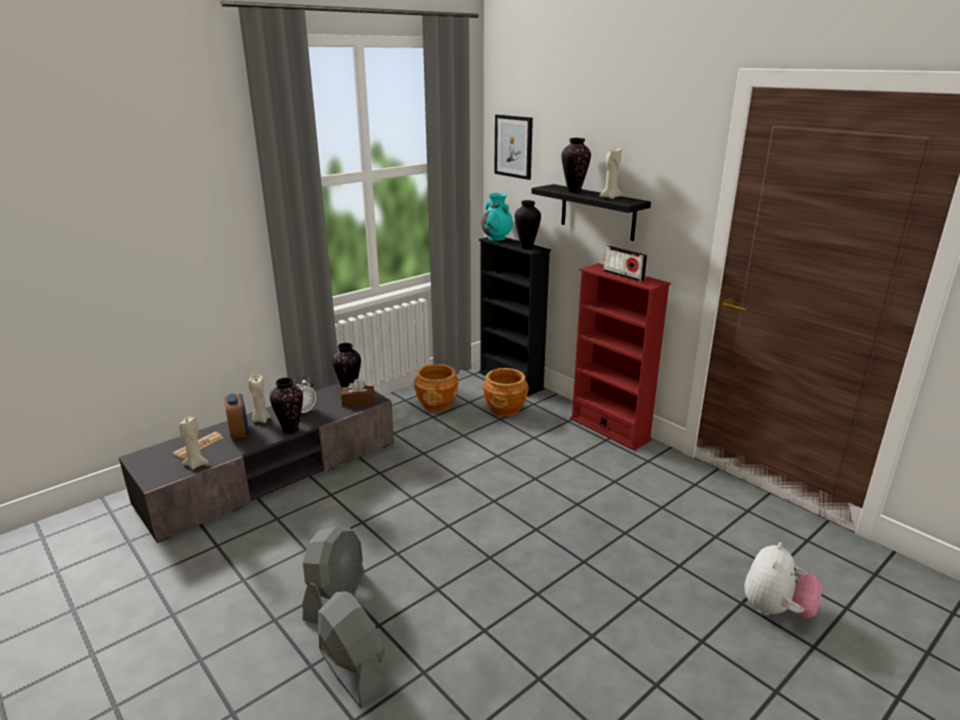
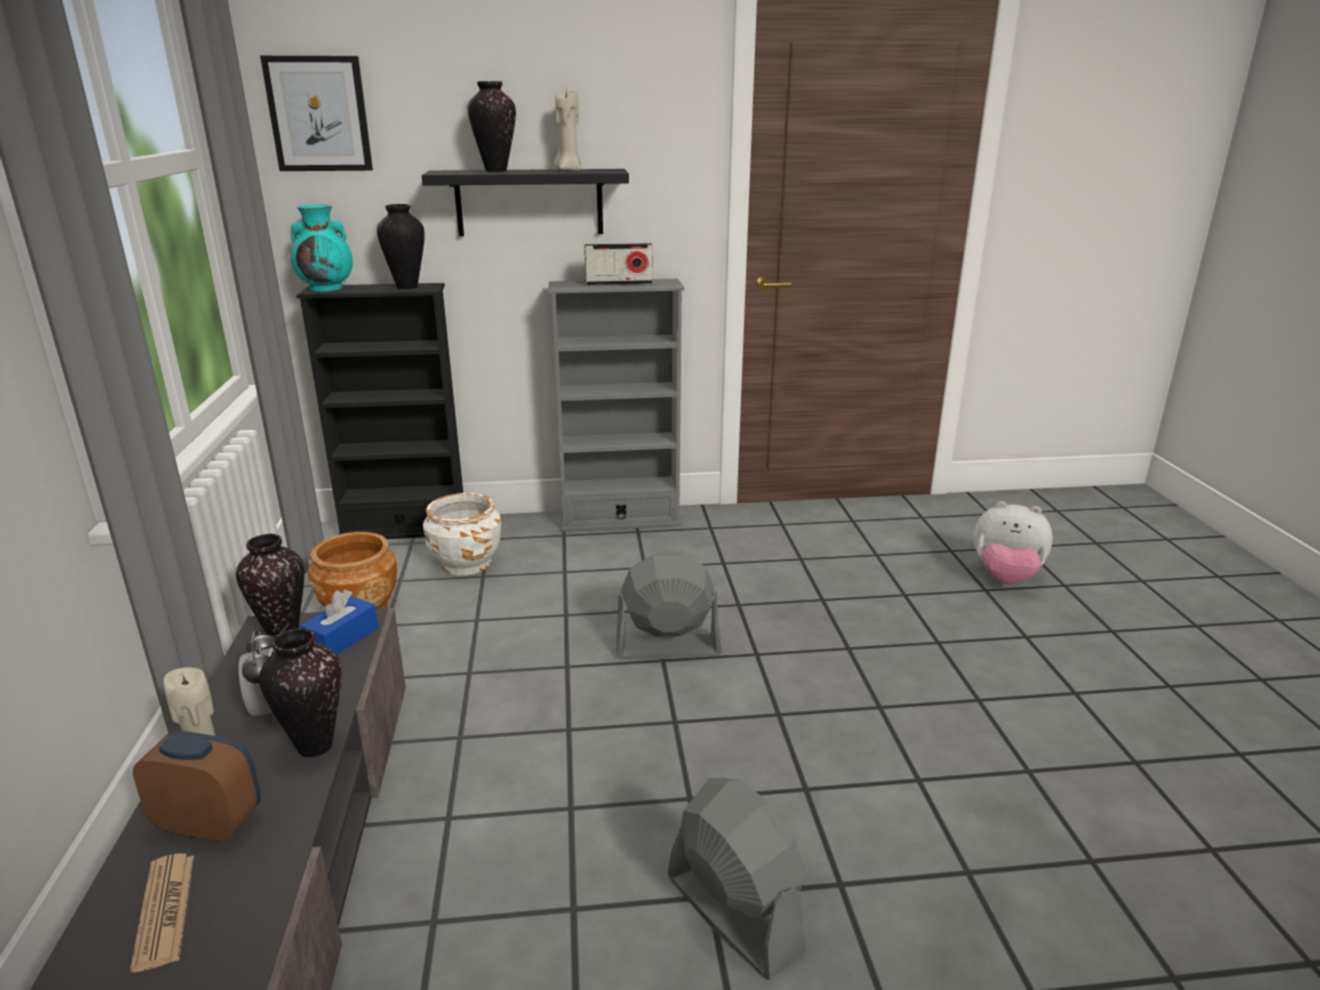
camera: 55 degrees left, 0 degrees up
(196, 464) = (245, 936): beige candle -> none
(352, 670) = (924, 955): grey fan -> grey fan (667, 647)
(358, 402) = (342, 639): brown tissue box -> blue tissue box
(505, 409) = (466, 563): brown planter -> white planter
(609, 429) = (620, 520): red bookcase -> grey bookcase
(775, 609) = (1005, 578): plush toy -> plush toy turned 135 degrees clockwise

